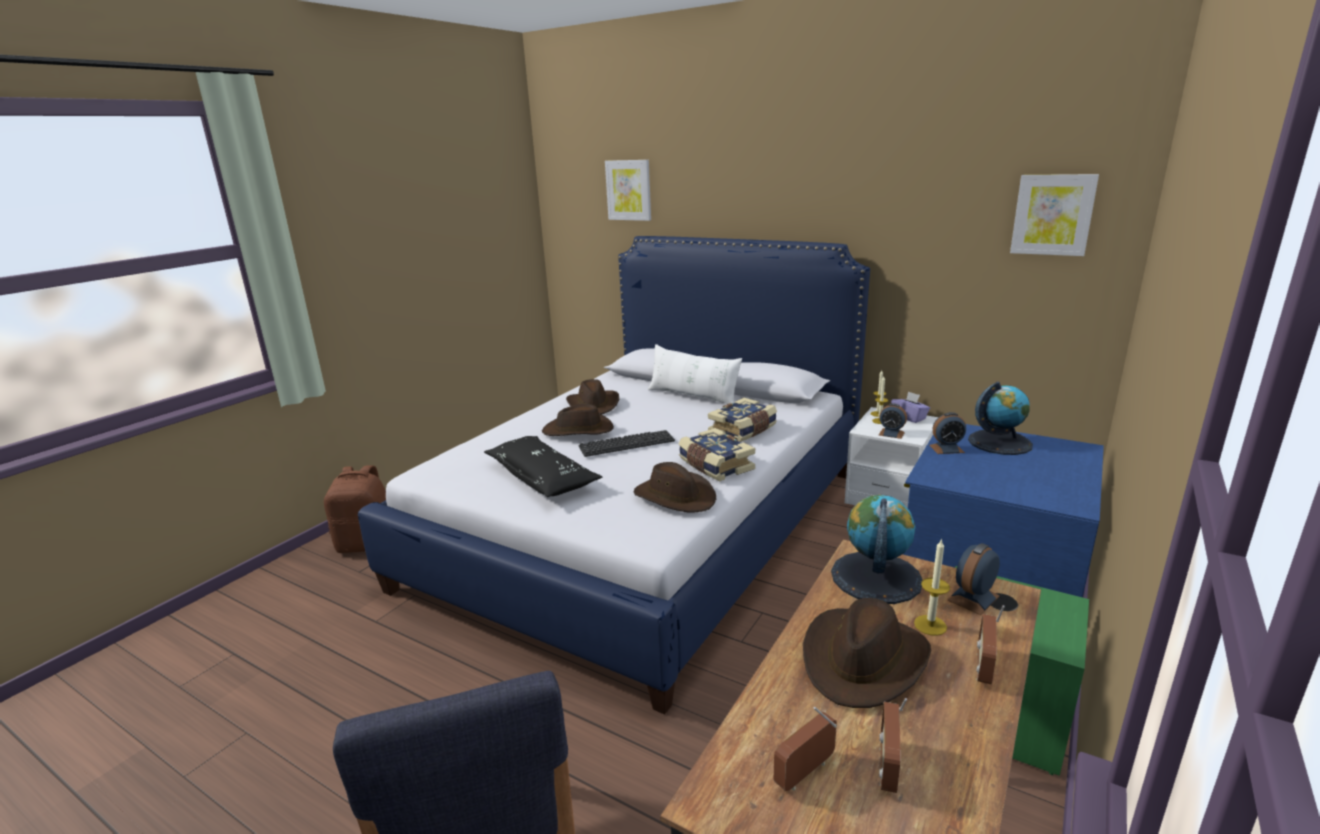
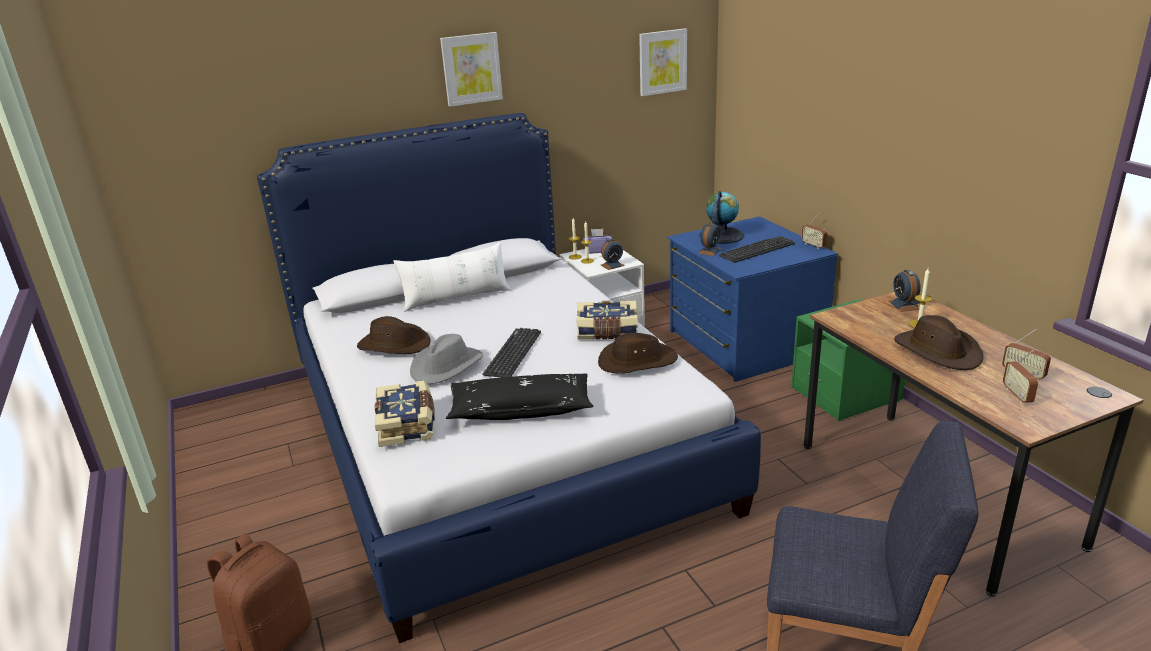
camera: 55 degrees left, 5 degrees up
(578, 430) = (447, 366): brown hat -> grey hat
(629, 190) = (247, 95): picture -> picture (471, 69)
(743, 430) = (561, 302): book -> book (407, 424)
(875, 577) = (861, 320): globe -> none
(984, 668) = (963, 326): radio -> radio (813, 245)
(1001, 471) = (757, 250): none -> keyboard

